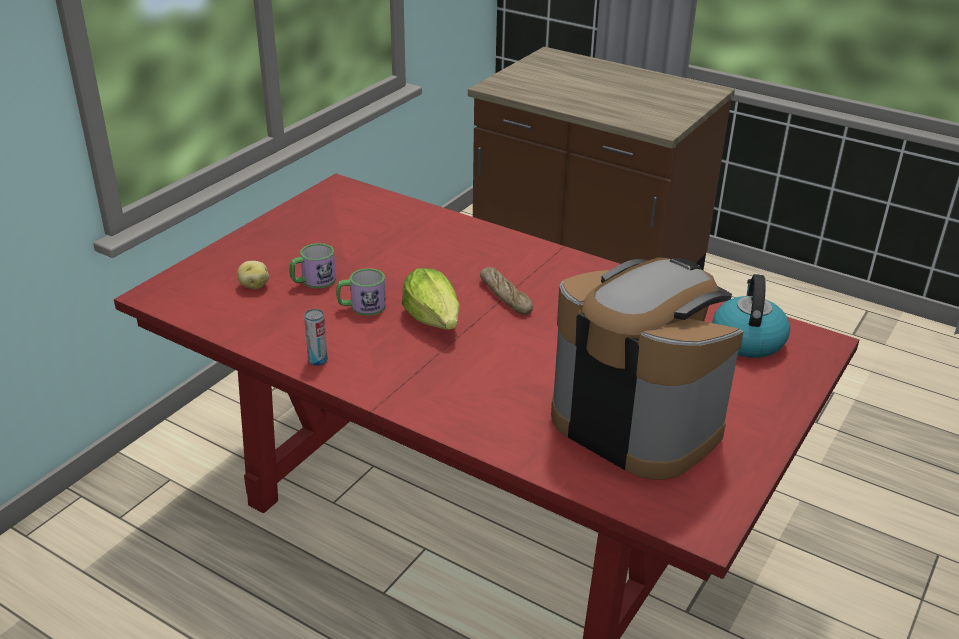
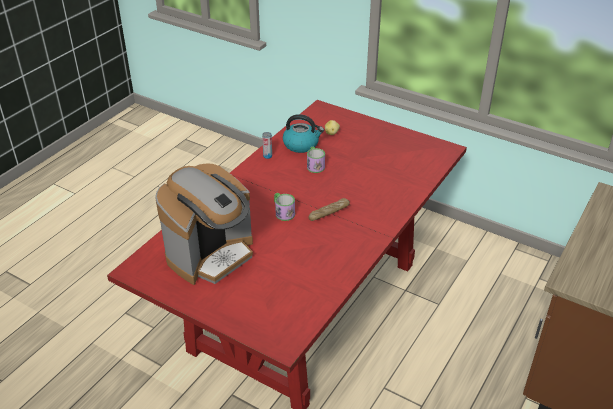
camera: 90 degrees right, 5 degrees up
(313, 281) = (338, 149): mug -> mug (283, 212)
(434, 320) = (304, 188): lettuce -> none
(747, 339) = (287, 309): kettle -> kettle (301, 144)

